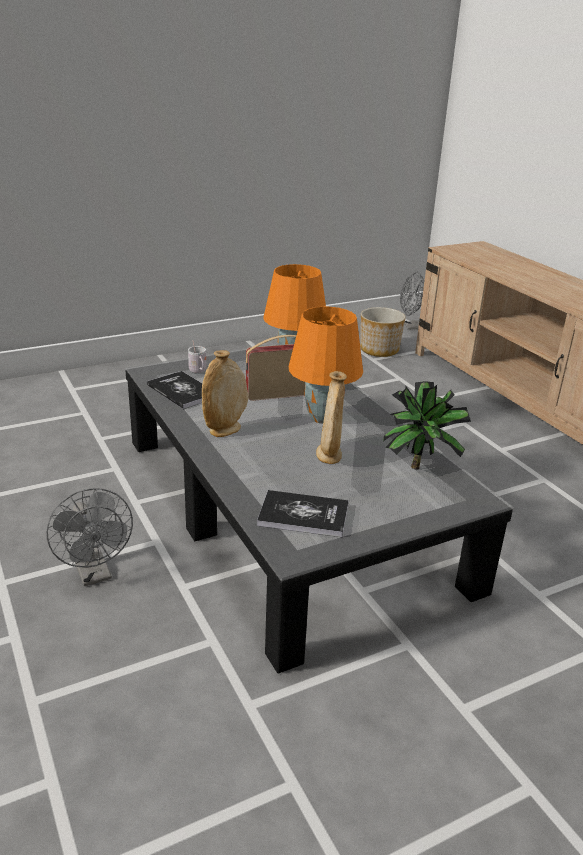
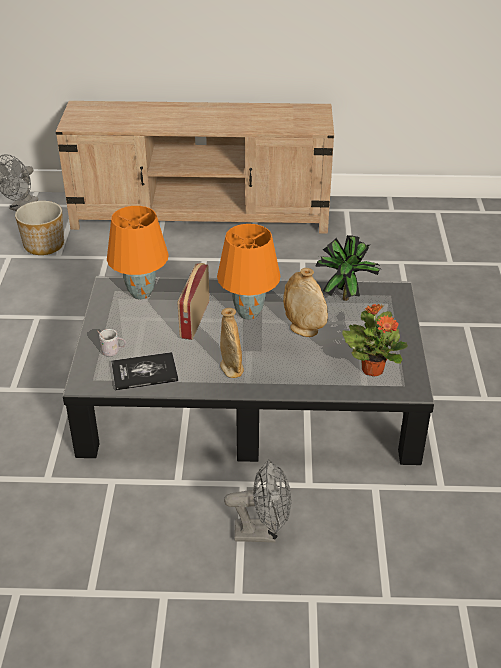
camera: 60 degrees left, 10 degrees up
(303, 515) = (372, 369): book -> potted plant

